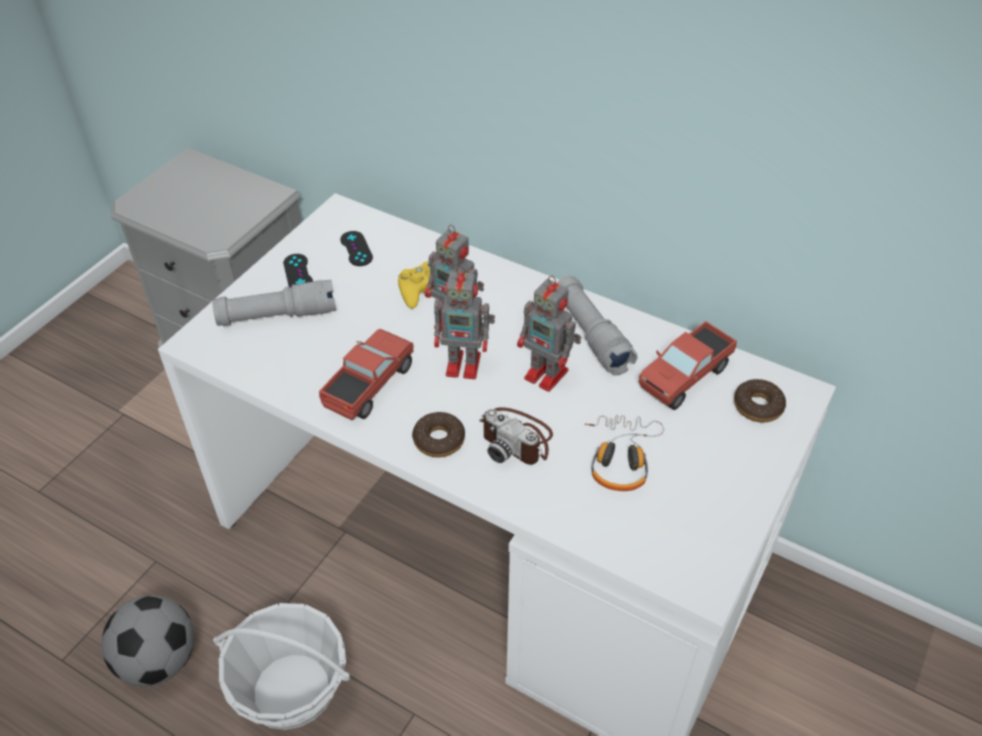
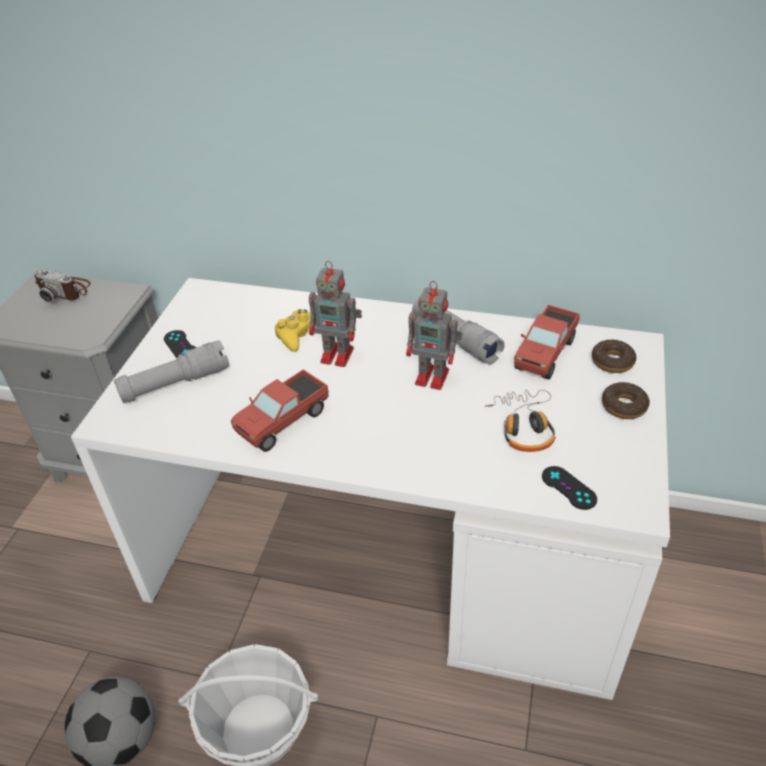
camera: 15 degrees left, 5 degrees down
(356, 249) = (225, 316): black game controller -> black game controller (568, 488)
(369, 387) = (283, 422): toy truck -> toy truck turned 150 degrees counterclockwise
(439, 440) = (364, 450): donut -> donut (624, 406)
(465, 365) = (360, 385): toy robot -> none
(517, 439) = (430, 432): camera -> camera (65, 290)

